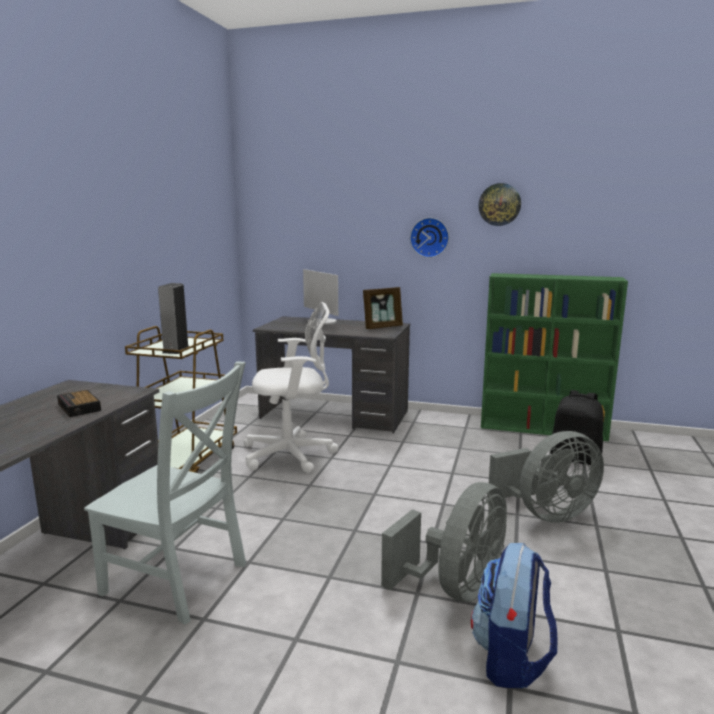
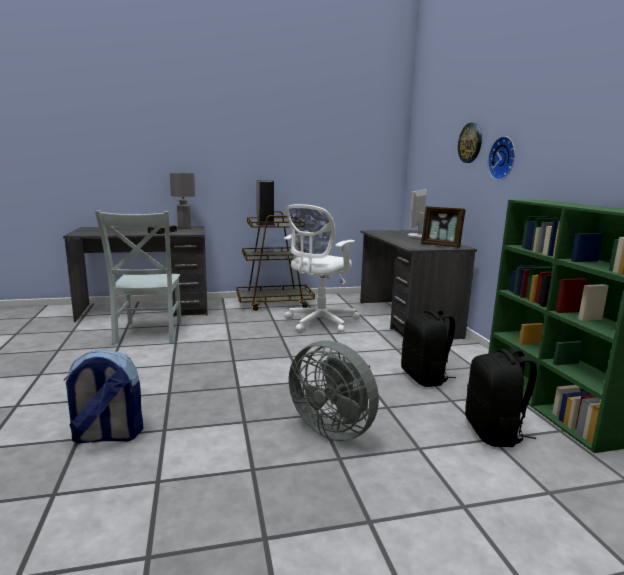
camera: 60 degrees right, 0 degrees up
(67, 391) = (184, 228): none -> grey table lamp
(292, 454) = (319, 323): white office chair -> white office chair turned 75 degrees clockwise
(455, 588) = (182, 404): grey fan -> none
(473, 450) = (425, 378): none -> black backpack
(499, 204) = (562, 114): wall clock -> wall clock (470, 143)

